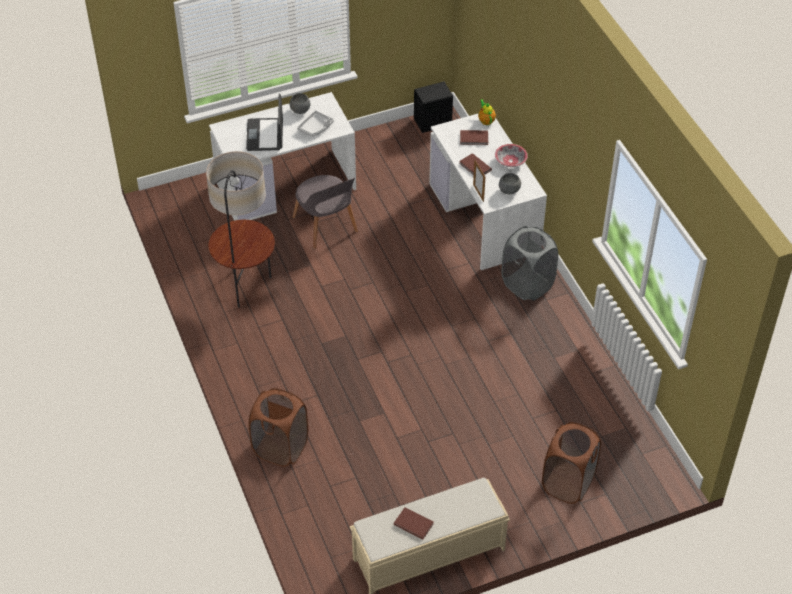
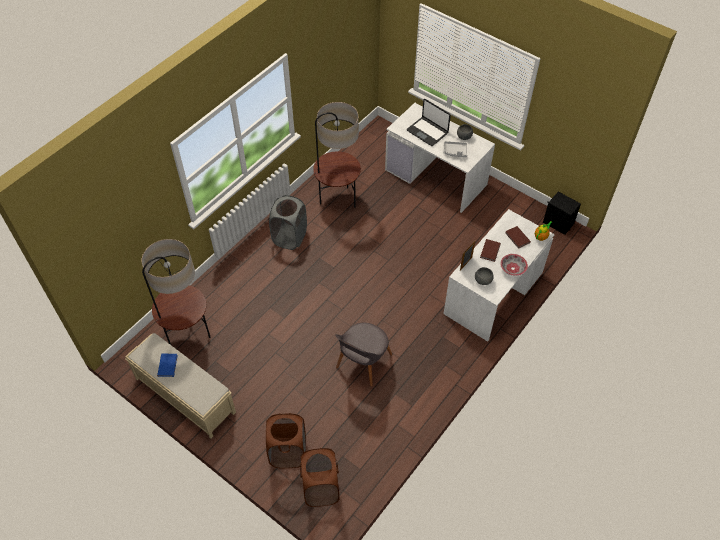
camera: 60 degrees right, 5 degrees up
(265, 135) = (427, 131): laptop -> laptop turned 105 degrees counterclockwise
(280, 448) = (225, 278): brown laundry basket -> brown laundry basket (321, 488)
(326, 227) = (417, 213): grey chair -> grey chair (362, 363)
(342, 519) = (188, 335): none -> floor lamp
(413, 523) = (168, 365): brown book -> blue book
(527, 284) = (451, 347): grey laundry basket -> grey laundry basket (290, 237)

